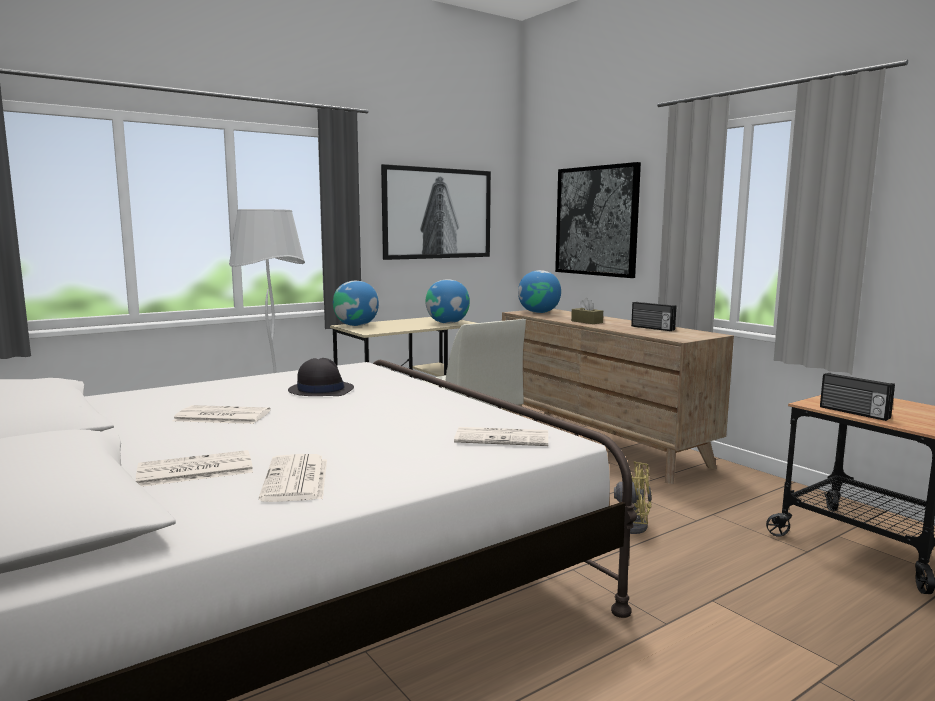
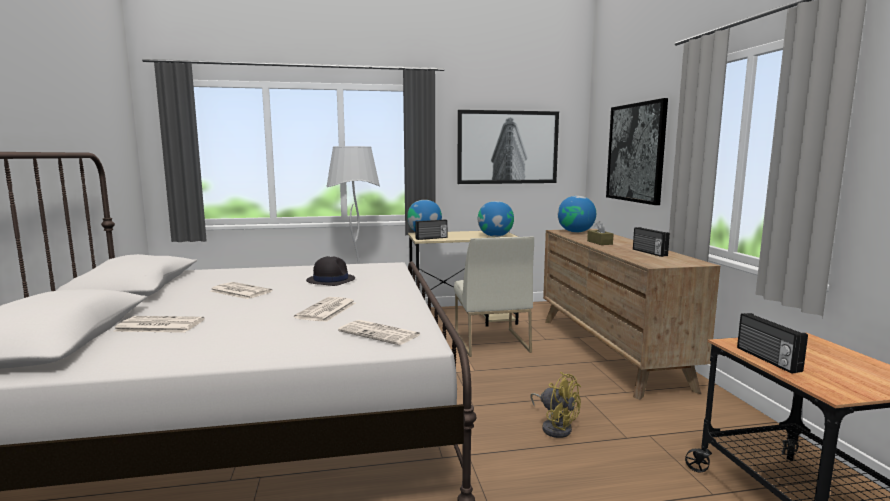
camera: 25 degrees right, 0 degrees up
(296, 480) = (197, 342): newspaper -> newspaper (326, 310)
(377, 330) = (431, 238): none -> radio

